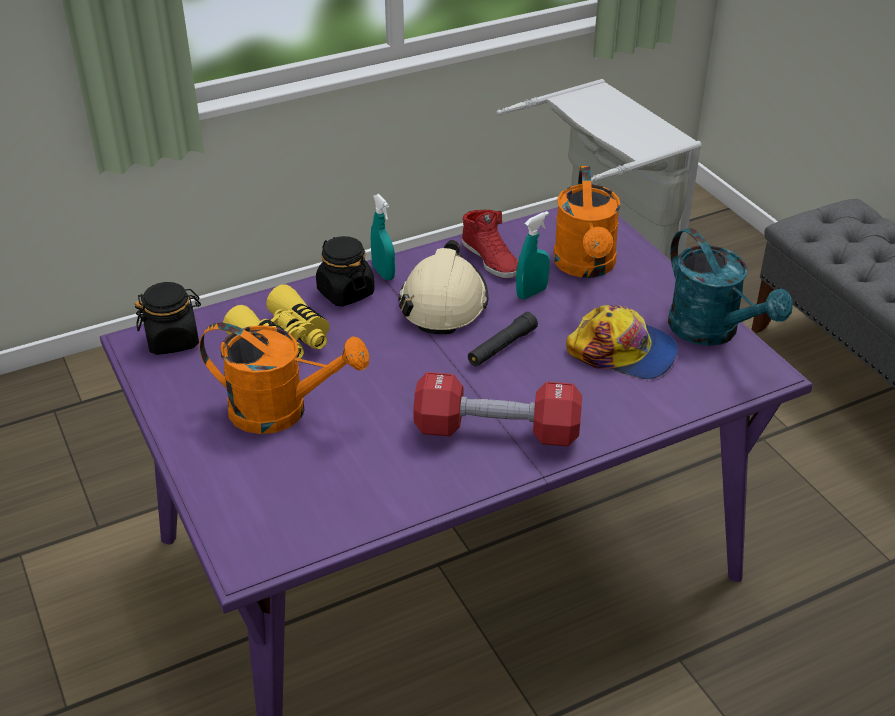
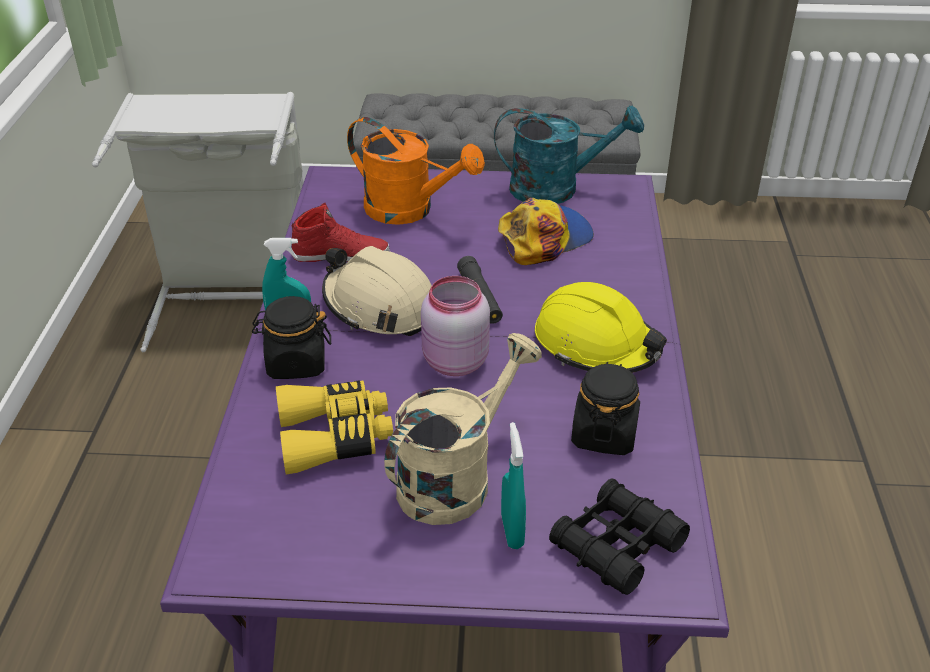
camera: 60 degrees left, 0 degrees up
(173, 340) = (245, 529): black jar -> black jar (604, 434)
(266, 516) = (616, 545): none -> black binoculars
(282, 411) = (455, 477): orange watering can -> beige watering can
(408, 363) = (453, 362): none -> pink jar
(497, 431) = (596, 345): red dumbbell -> yellow hard hat
(531, 293) = (417, 252): turquoise spray bottle -> turquoise spray bottle (512, 531)

